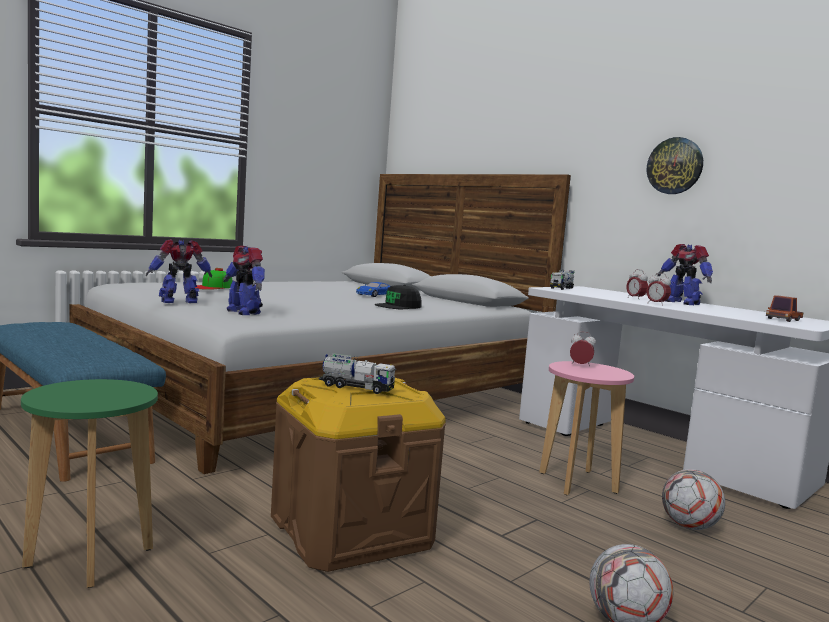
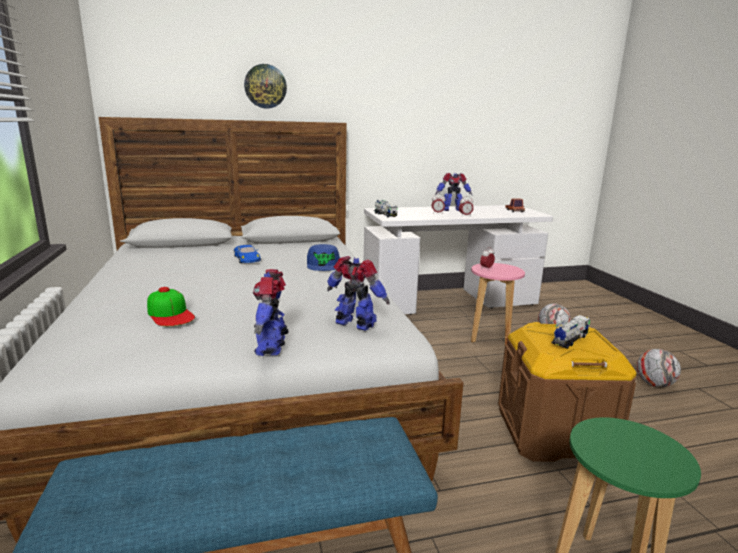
camera: 60 degrees left, 10 degrees up
(244, 312) = (355, 325): toy robot -> toy robot turned 135 degrees counterclockwise
(398, 306) = (323, 264): black cap -> blue cap
(675, 166) = (419, 117): wall clock -> wall clock (265, 86)

